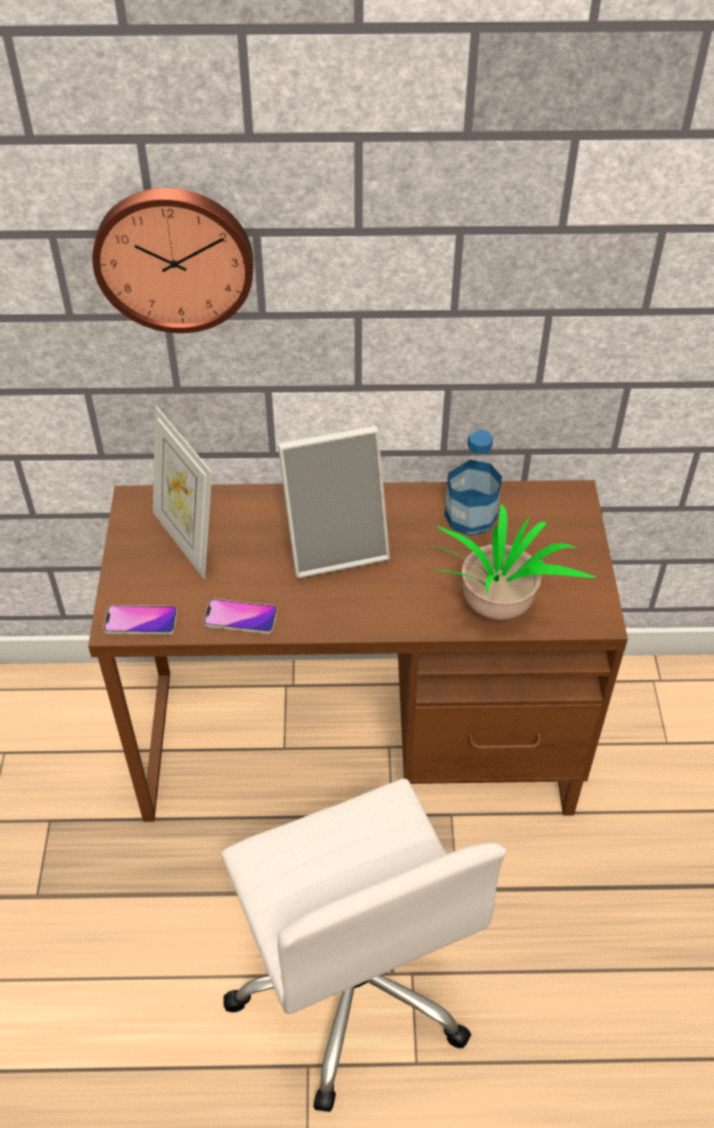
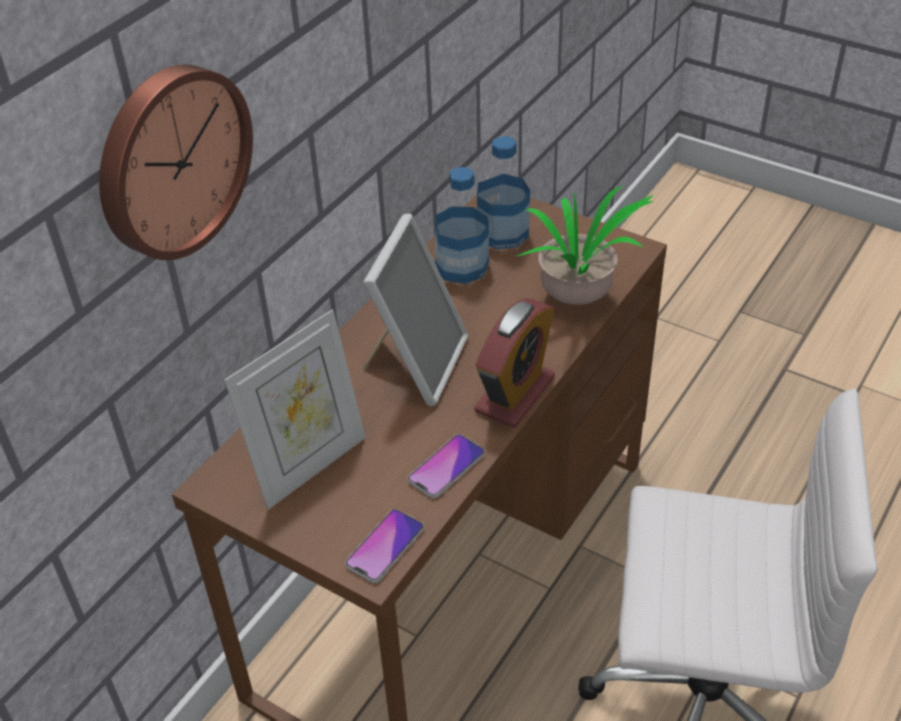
camera: 55 degrees left, 5 degrees down
(187, 540) = (309, 465): picture frame -> picture frame turned 45 degrees counterclockwise
(348, 621) = (515, 394): none -> alarm clock
(536, 521) = (502, 233): none -> bottle

